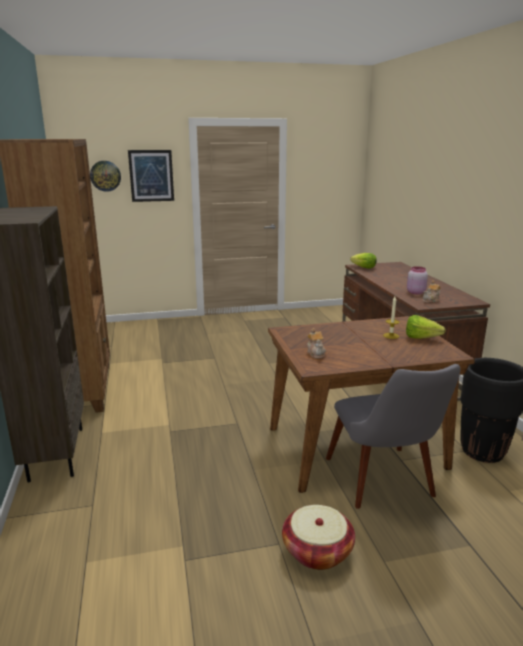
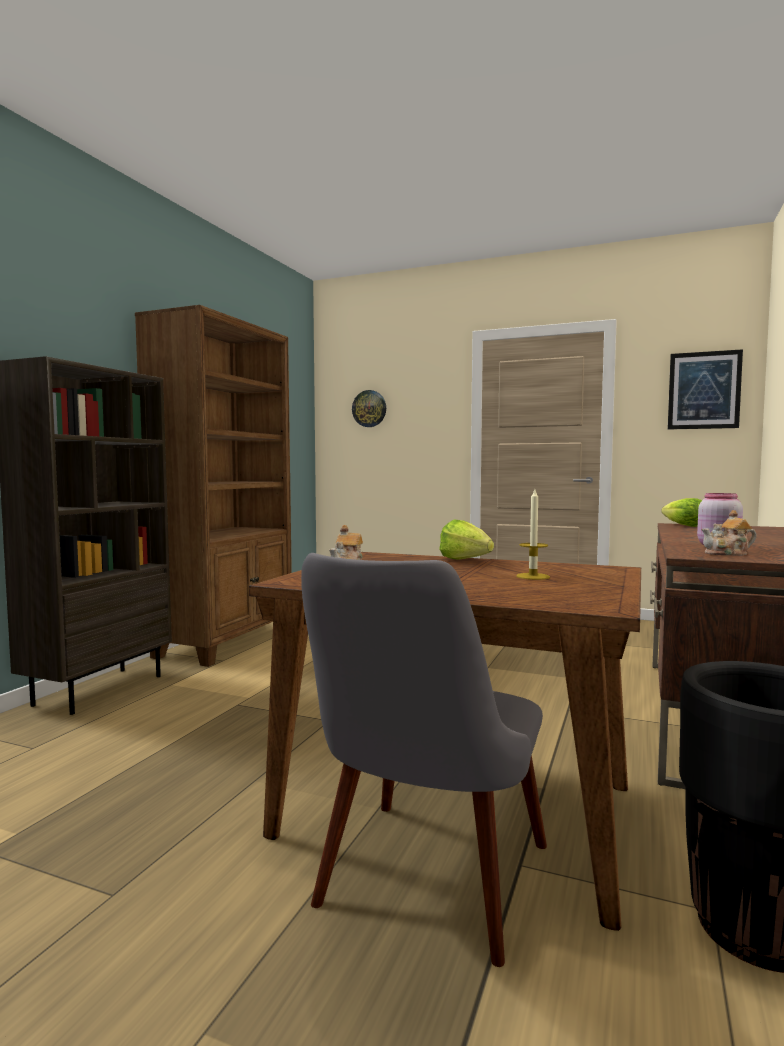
camera: 35 degrees right, 15 degrees down
(151, 175) = (421, 407): picture -> picture (704, 390)
(317, 551) = (138, 939): basket -> none
(424, 339) = (592, 586): lettuce -> lettuce (468, 561)

